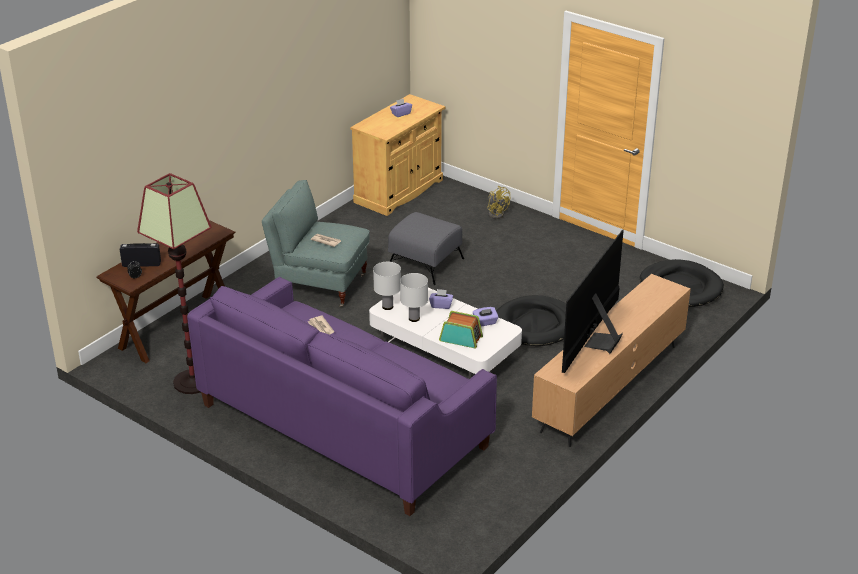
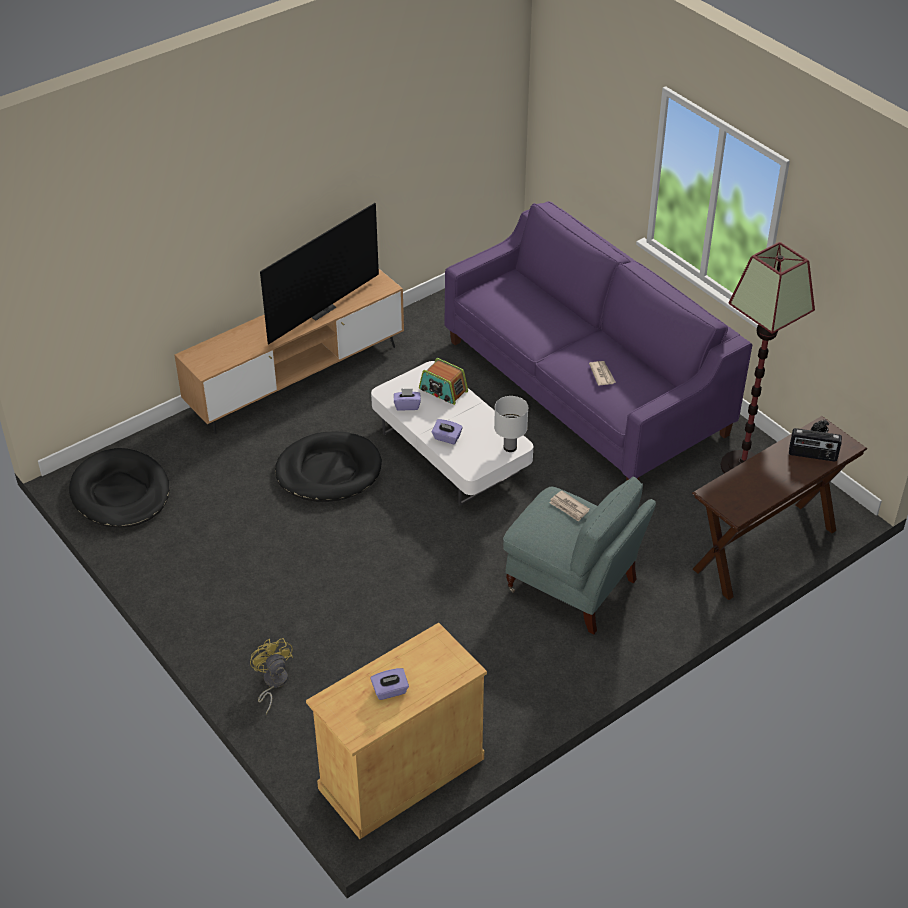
camera: 165 degrees left, 10 degrees up
(414, 318) = (484, 425): white table lamp -> none
(425, 263) = (419, 597): grey ottoman -> none

